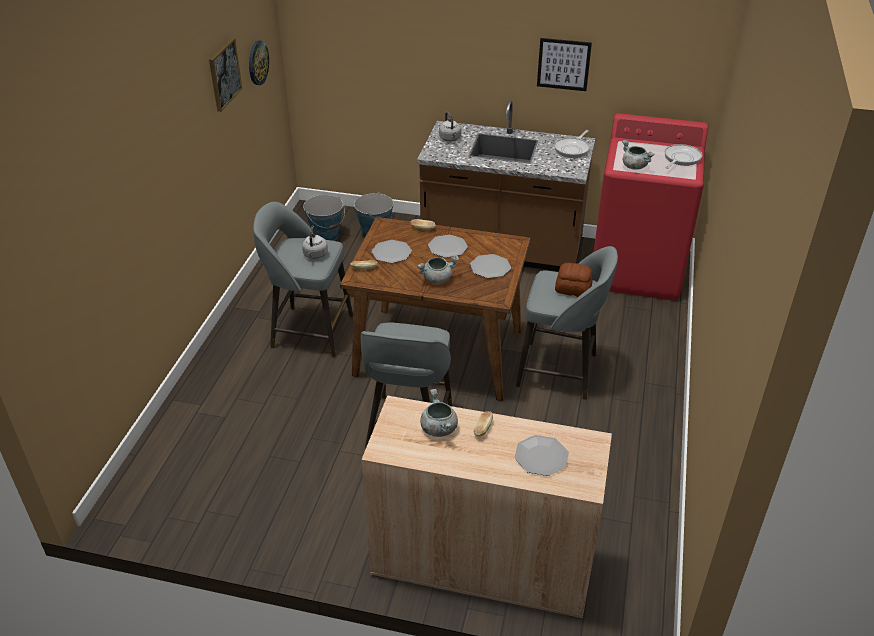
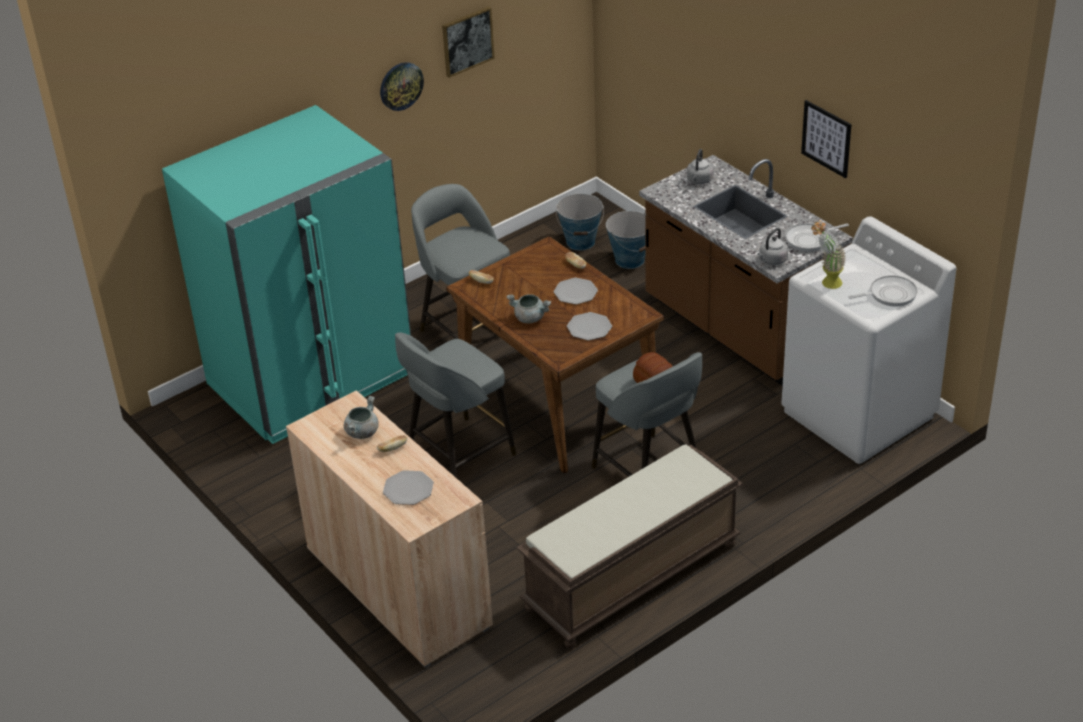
camera: 40 degrees right, 0 degrees up
(217, 428) = (312, 379): none -> turquoise fridge
(257, 62) = (535, 33): wall clock -> wall clock (401, 86)
(315, 255) = (469, 252): grey kettle -> grey kettle (772, 260)
(391, 252) = (521, 276): plate -> none
(634, 166) = (826, 283): grey cooking pot -> potted plant
(637, 270) = (859, 414): red washing machine -> white washing machine
(638, 452) = (631, 578): none -> brown bench

